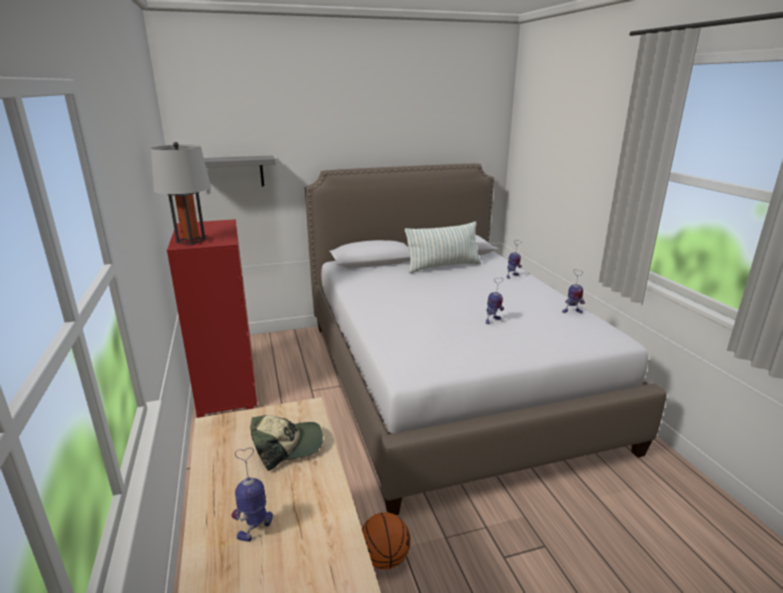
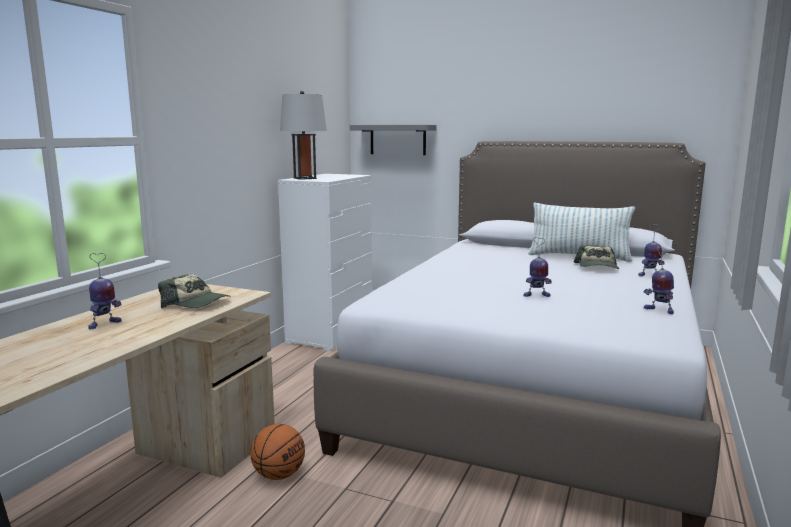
camera: 40 degrees right, 10 degrees down
(227, 387) = (331, 333): red dresser -> white dresser
(256, 527) = (104, 324): toy robot -> toy robot turned 135 degrees clockwise
(472, 276) = (597, 267): none -> cap

